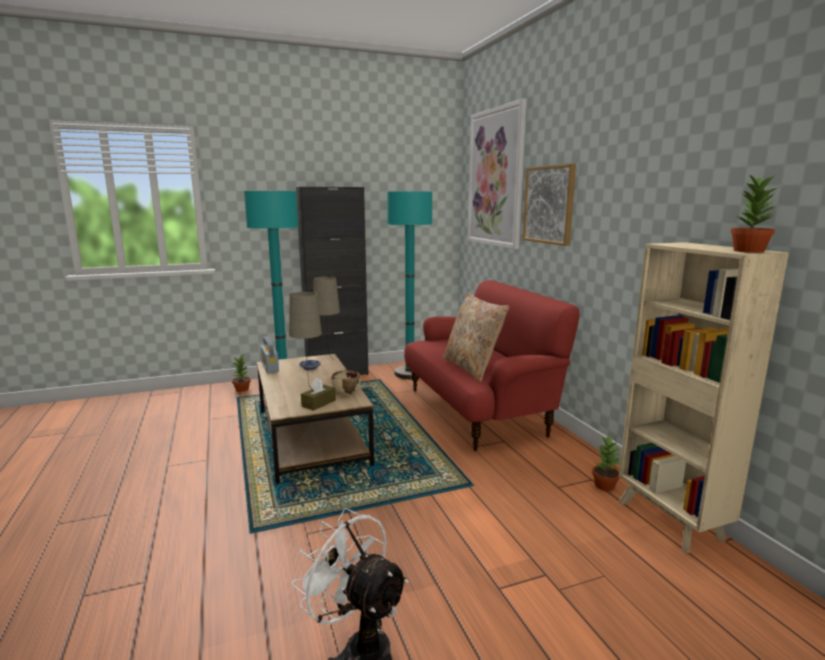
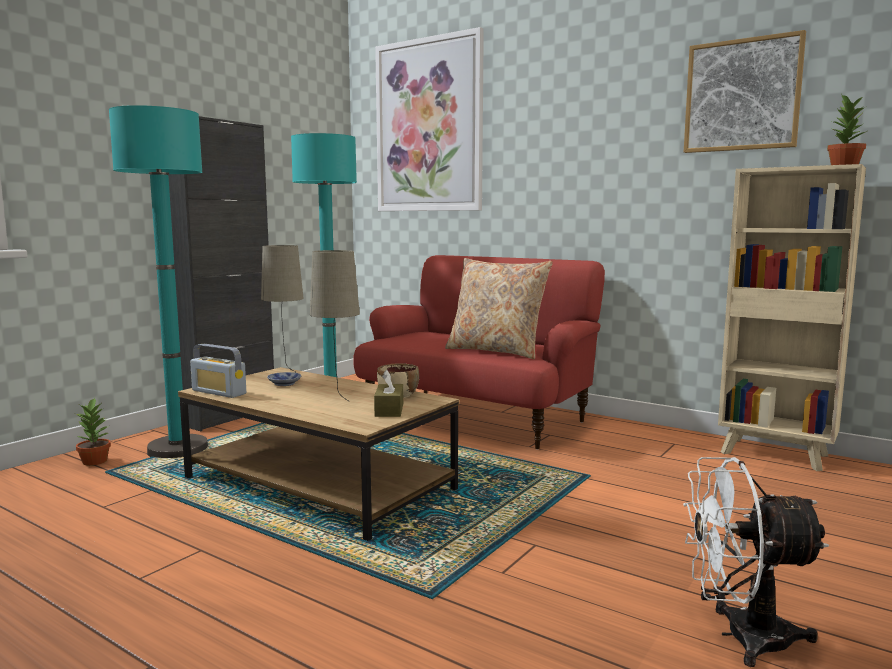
camera: 35 degrees left, 5 degrees down
(549, 205) = (534, 152): picture -> picture (742, 95)
(604, 485) = (691, 445): potted plant -> none

